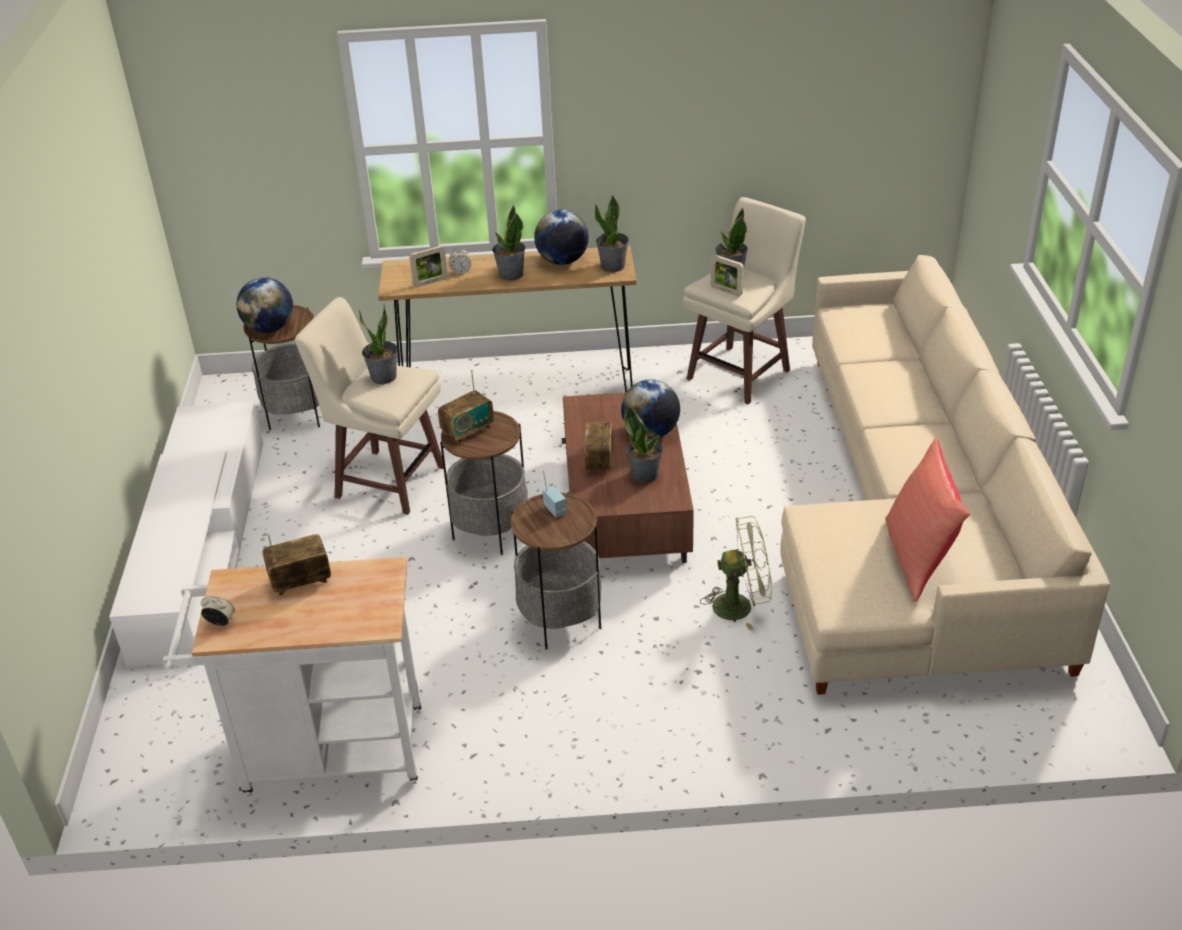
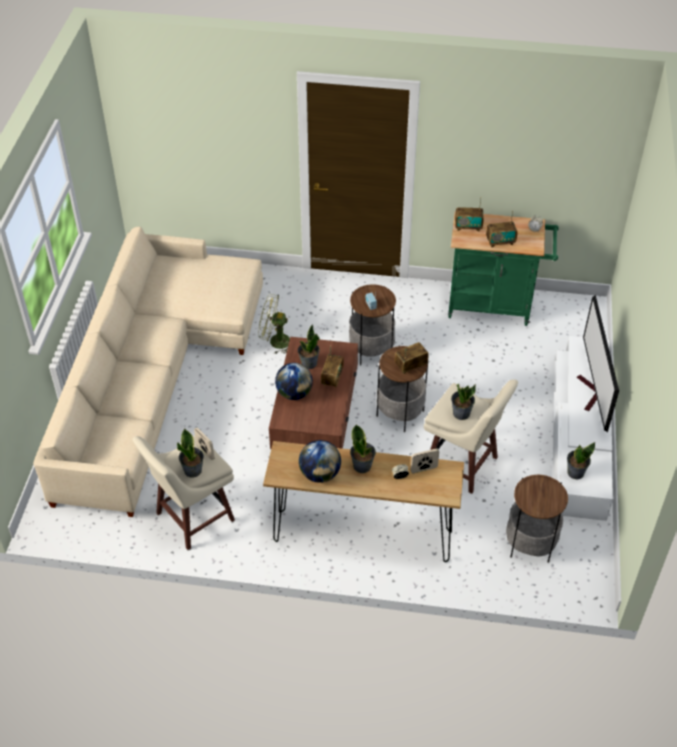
camera: 170 degrees left, 10 degrees up
(169, 521) = (592, 394): none -> television
(270, 328) = (546, 490): globe -> none
(322, 754) = (495, 306): white cart -> green cart
(369, 604) = (468, 226): none -> radio
(613, 266) = (284, 459): potted plant -> potted plant (575, 472)
(918, 558) = (196, 276): red pillow -> none

